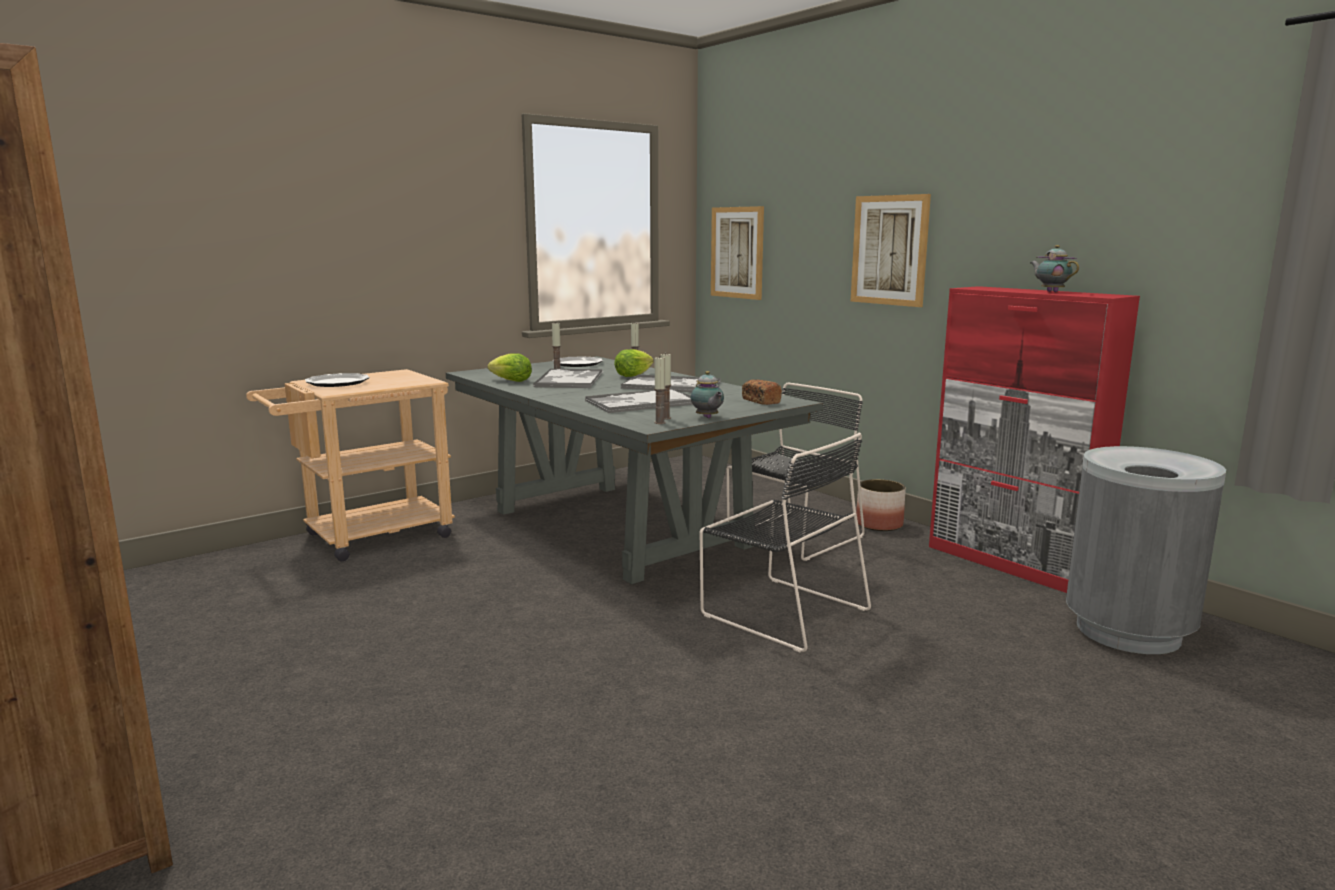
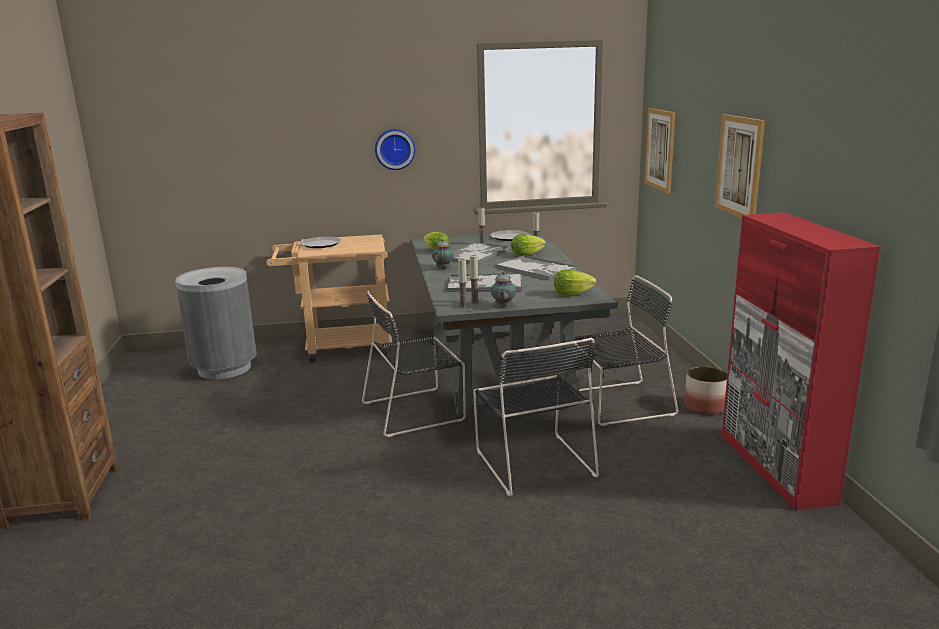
camera: 30 degrees right, 5 degrees up
(422, 248) = (394, 149): none -> wall clock
(569, 588) = (416, 411): none -> black chair
(761, 401) = (572, 294): bread -> lettuce
(1050, 291) = (812, 230): teapot -> teapot (443, 267)
(1127, 631) = (796, 553): grey trash can -> grey trash can (224, 368)

